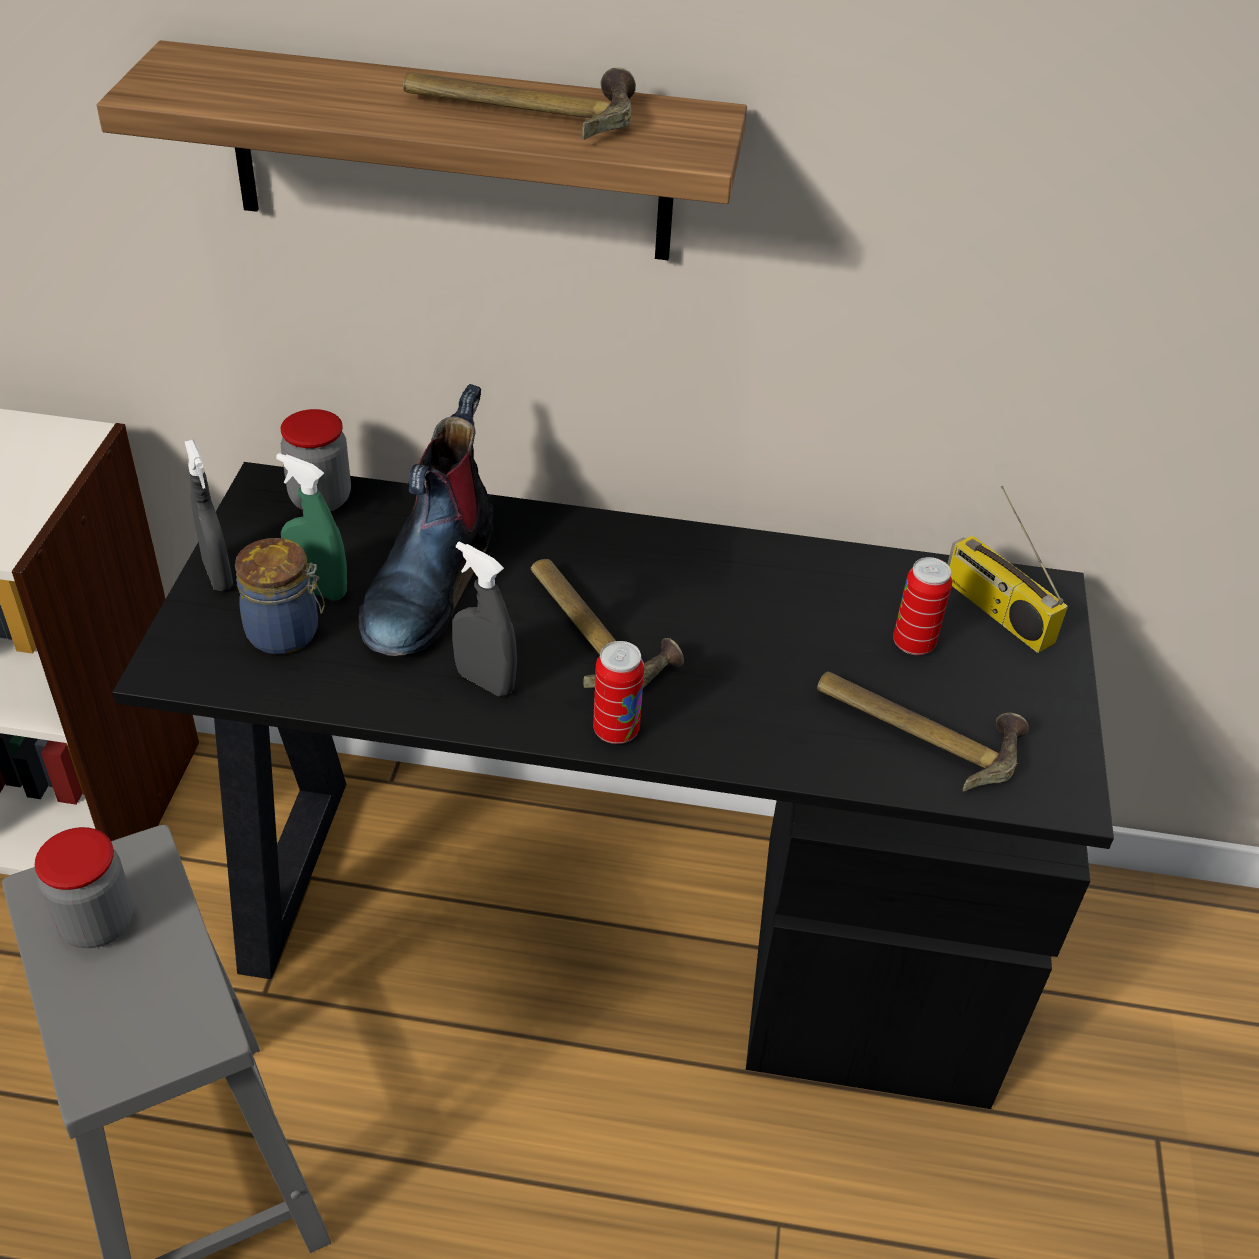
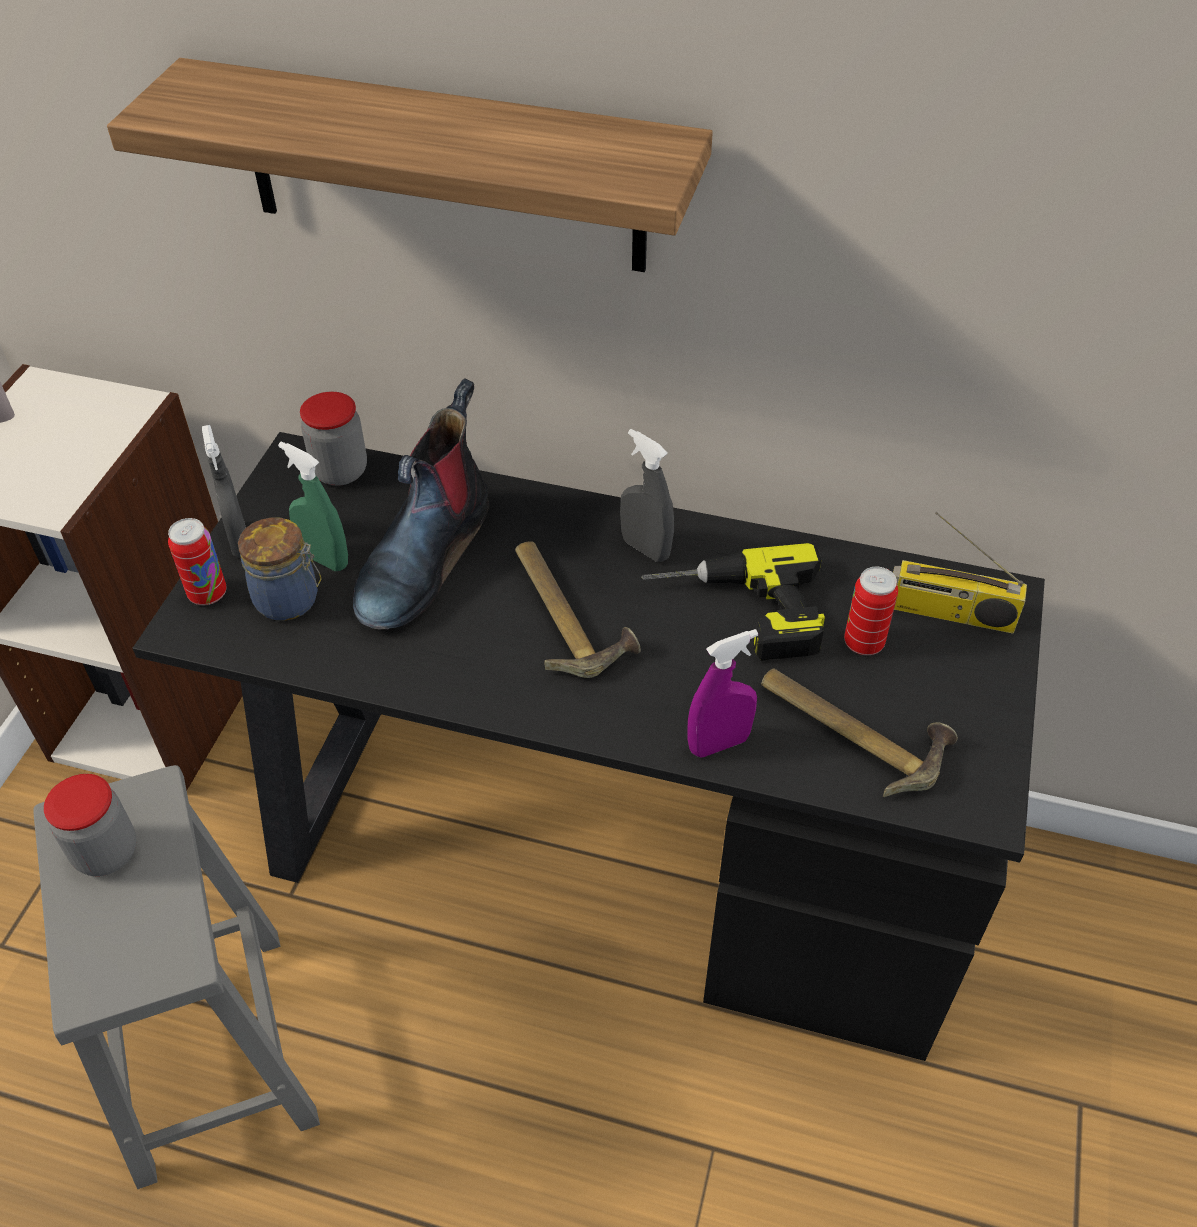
camera: 10 degrees right, 5 degrees up
(485, 681) = (458, 657): grey spray bottle -> grey spray bottle (645, 548)
(520, 109) = (491, 134): hammer -> none
(616, 730) = (568, 713): can -> can (207, 594)
(778, 622) = (738, 614): none -> power drill
(781, 751) = (718, 744): none -> purple spray bottle
(995, 610) = (949, 613): radio -> radio turned 45 degrees counterclockwise

